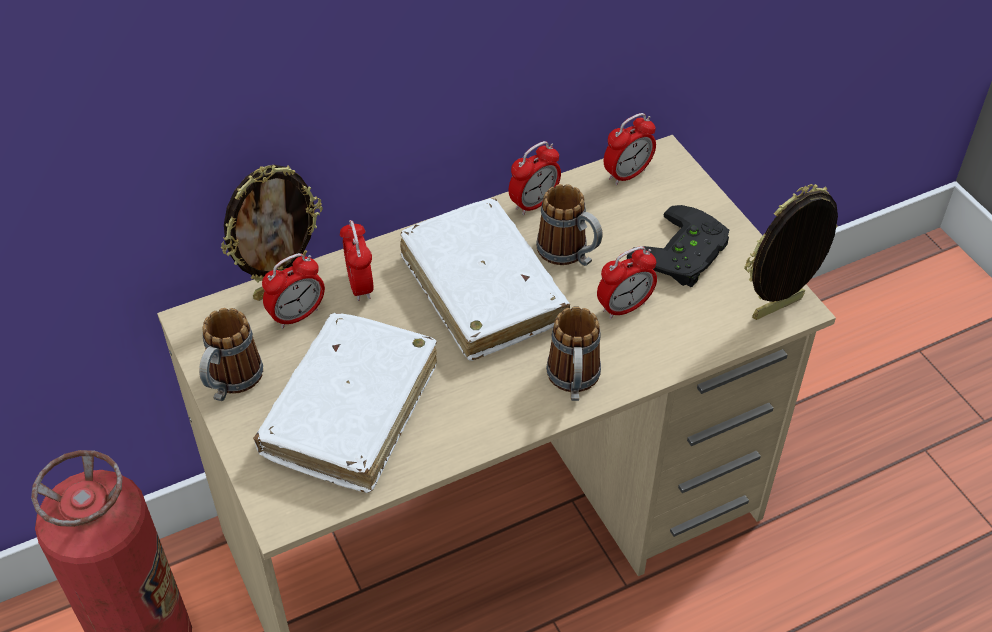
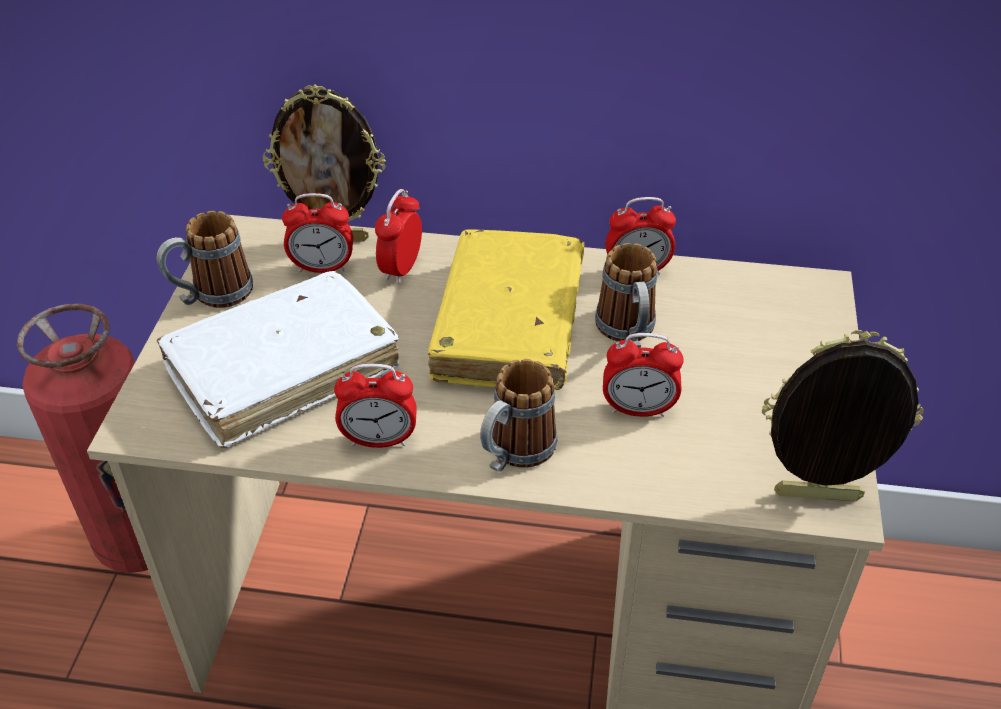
camera: 35 degrees right, 5 degrees down
(482, 290) = (509, 325): white book -> yellow book
(627, 174) = (762, 287): alarm clock -> alarm clock (379, 440)
(685, 255) = (755, 391): black game controller -> none

